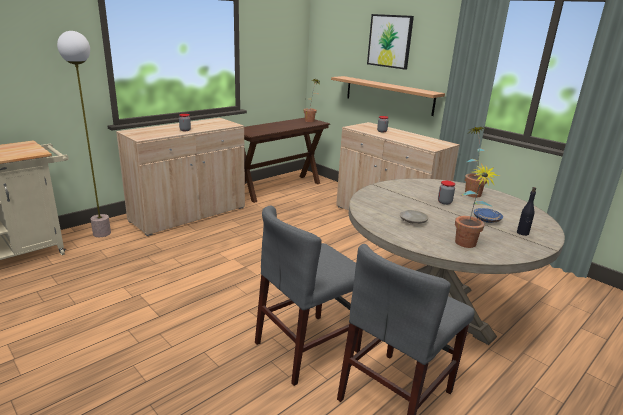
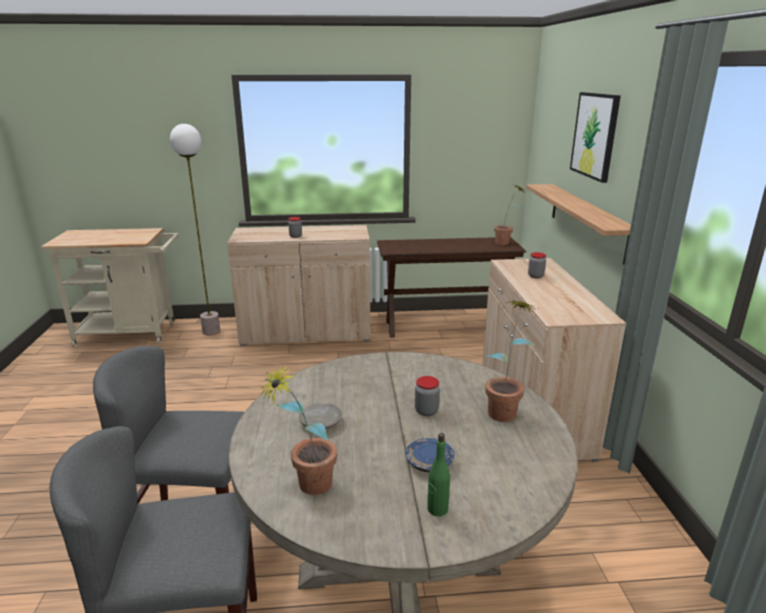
camera: 40 degrees right, 0 degrees up
(522, 233) = (437, 509): black bottle -> green bottle

